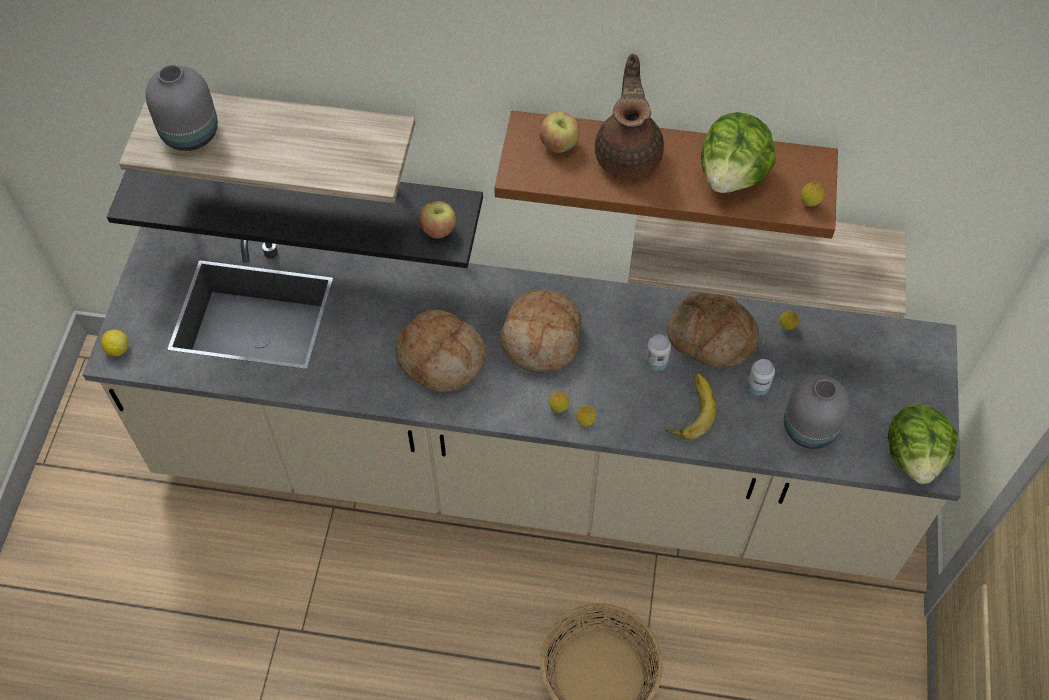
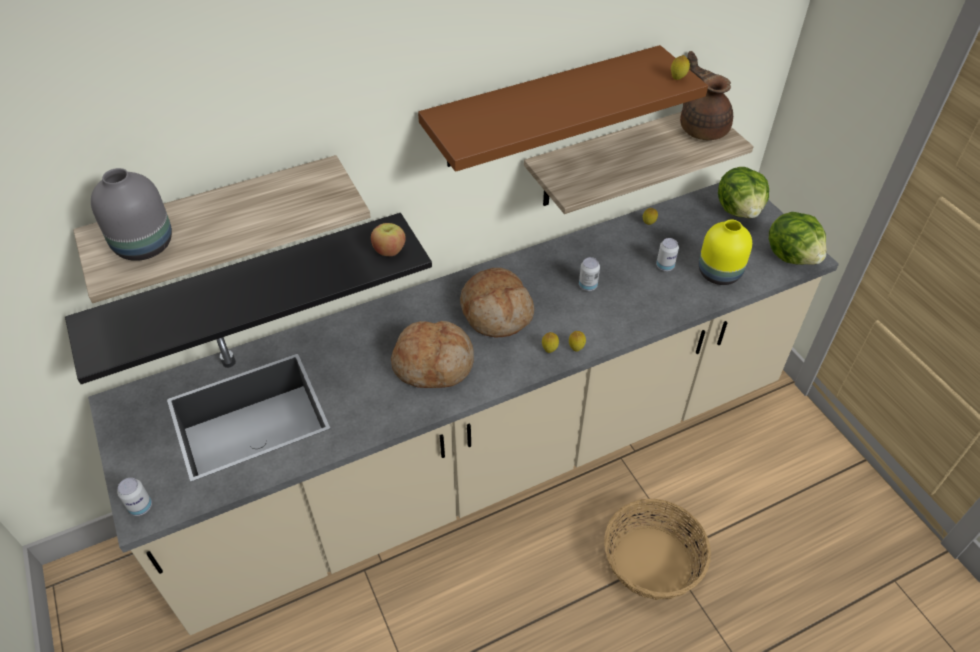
camera: 35 degrees left, 10 degrees down
(118, 349) = (140, 507): lemon -> can
(559, 145) = (476, 116): apple -> none
(629, 154) = (531, 101): brown teapot -> brown teapot (702, 128)
(689, 409) = (636, 302): banana -> none
(710, 337) = (607, 253): bread -> none
(732, 176) = (613, 84): lettuce -> lettuce (739, 210)
(810, 428) = (719, 273): grey vase -> yellow vase

